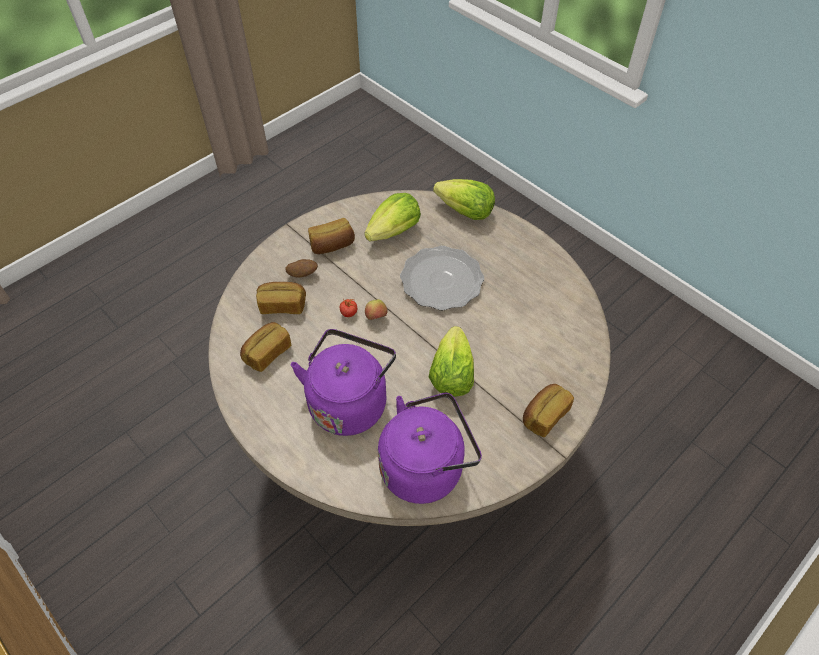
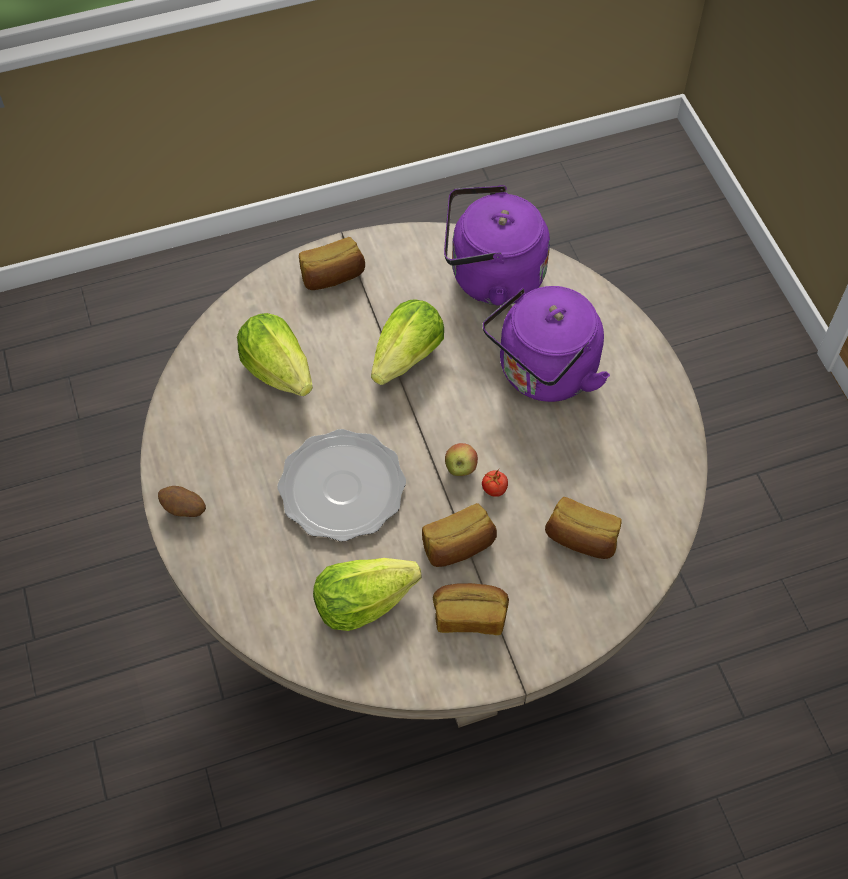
camera: 155 degrees left, 5 degrees up
(267, 353) = (624, 475): bread -> bread (458, 547)
(303, 274) = (534, 580): potato -> potato (184, 509)
(465, 212) = (232, 593): lettuce -> lettuce (278, 370)

